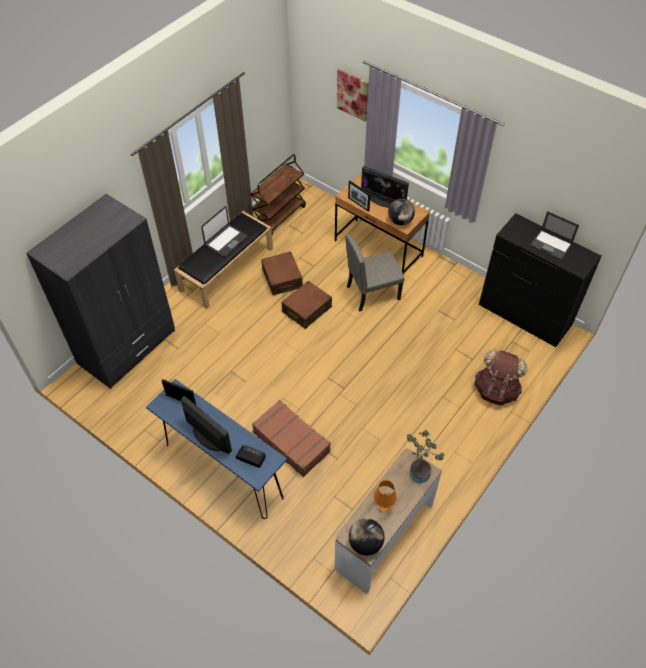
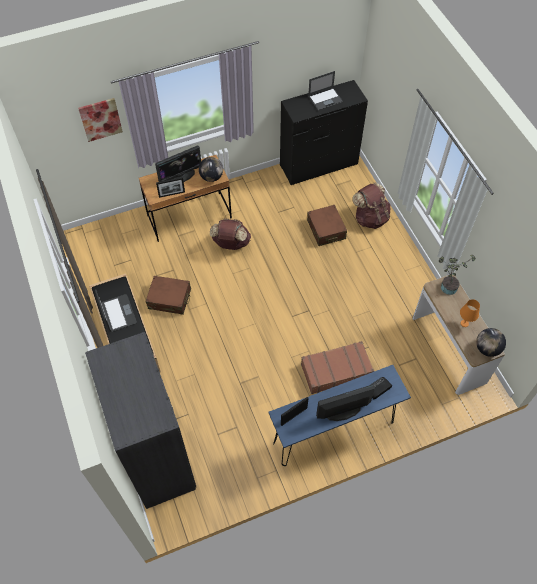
camera: 60 degrees left, 5 degrees up
(279, 216) = (97, 267): brown cart -> none
(306, 310) = (215, 297): brown suitcase -> brown suitcase (326, 230)
(373, 292) = (231, 244): beige chair -> brown backpack

